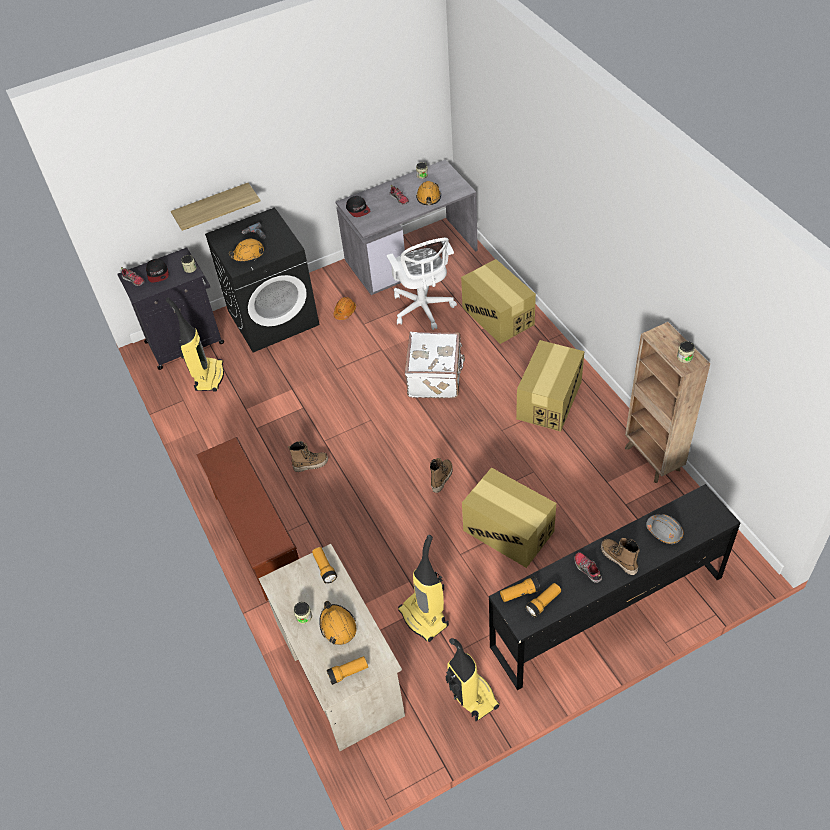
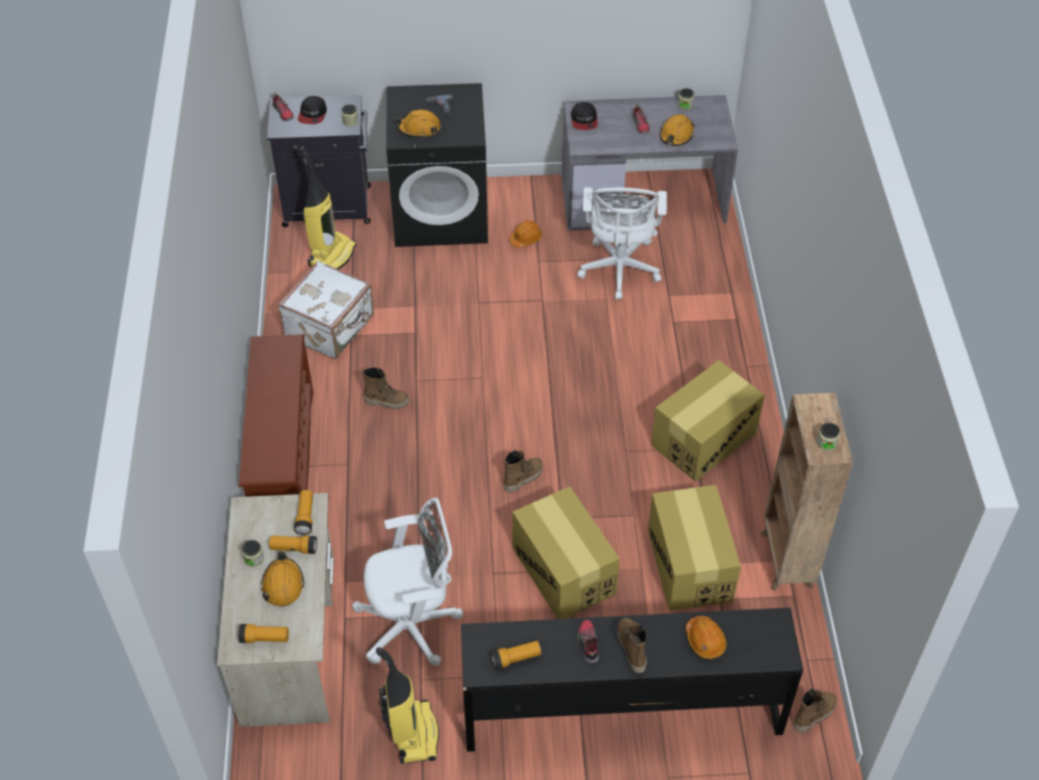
camera: 20 degrees right, 0 degrees up
(212, 207) = (405, 58): shelf -> none
(424, 617) = (412, 626): vacuum cleaner -> white office chair
(436, 378) = (585, 358): white suitcase -> white suitcase (331, 327)
(498, 316) = (703, 313): cardboard box -> cardboard box (689, 565)
(519, 593) = (496, 636): flashlight -> flashlight (294, 548)
(664, 531) = (705, 640): grey hard hat -> orange hard hat
(733, 555) = (813, 714): none -> boot

